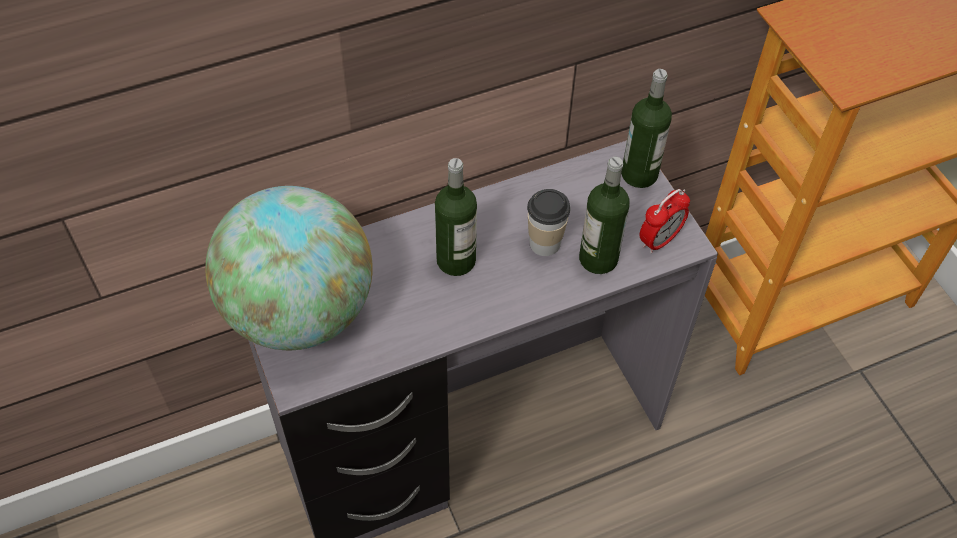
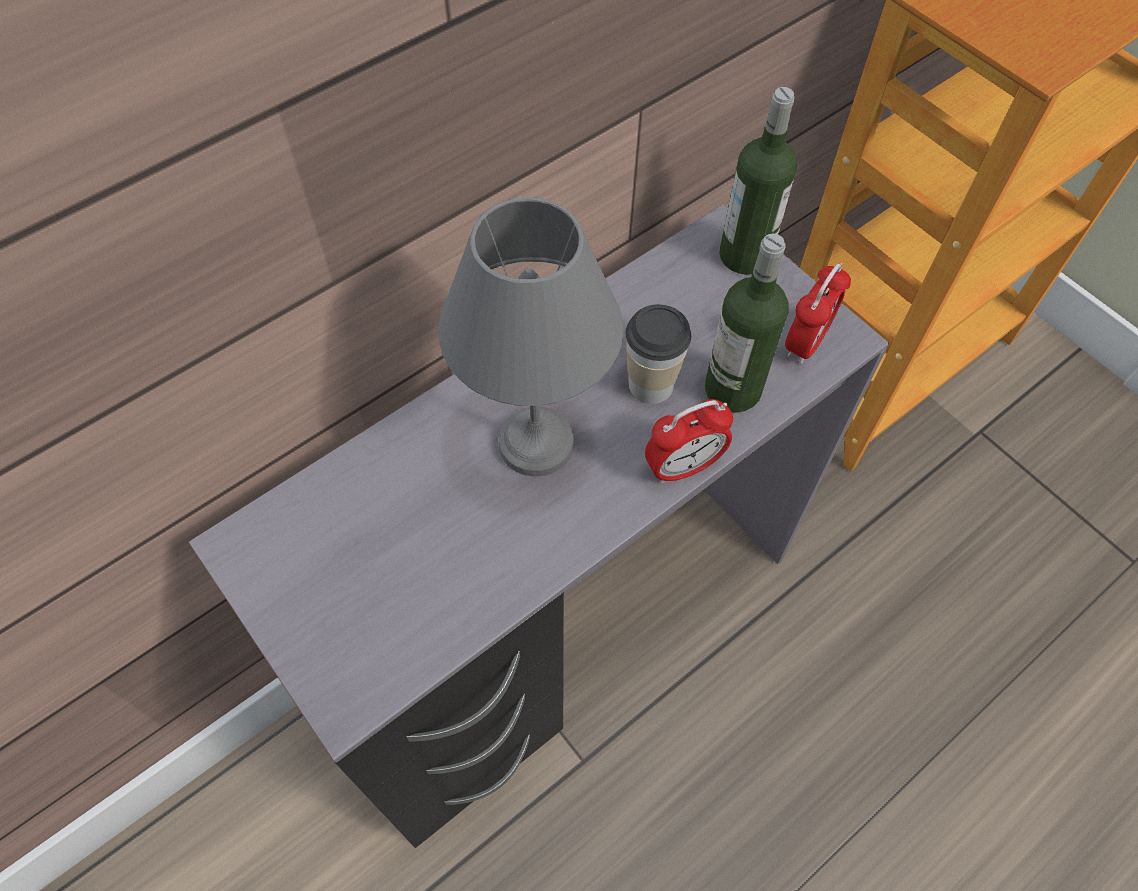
camera: 15 degrees left, 5 degrees up
(300, 312) = (322, 581): globe -> none
(456, 260) = (533, 441): bottle -> grey table lamp
(547, 299) = (683, 467): none -> alarm clock

